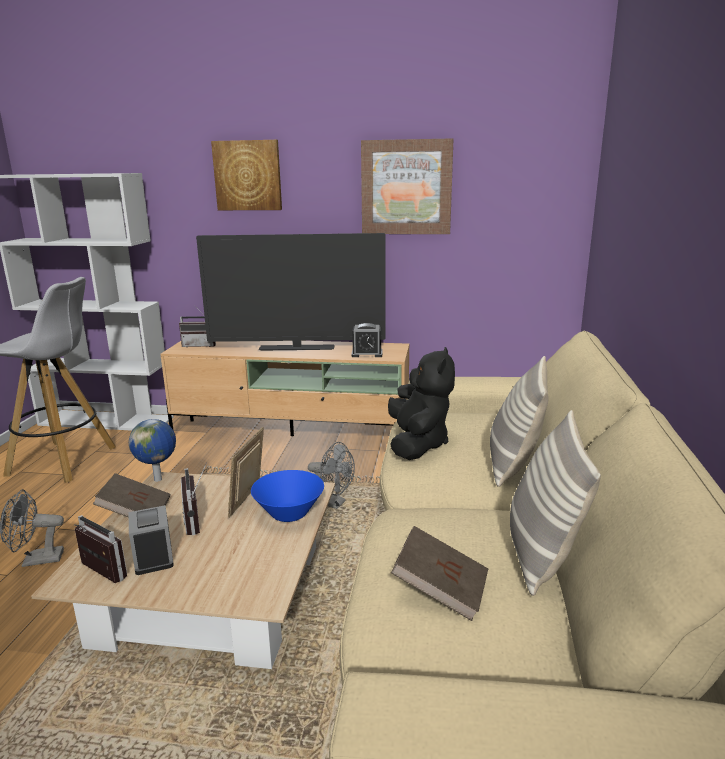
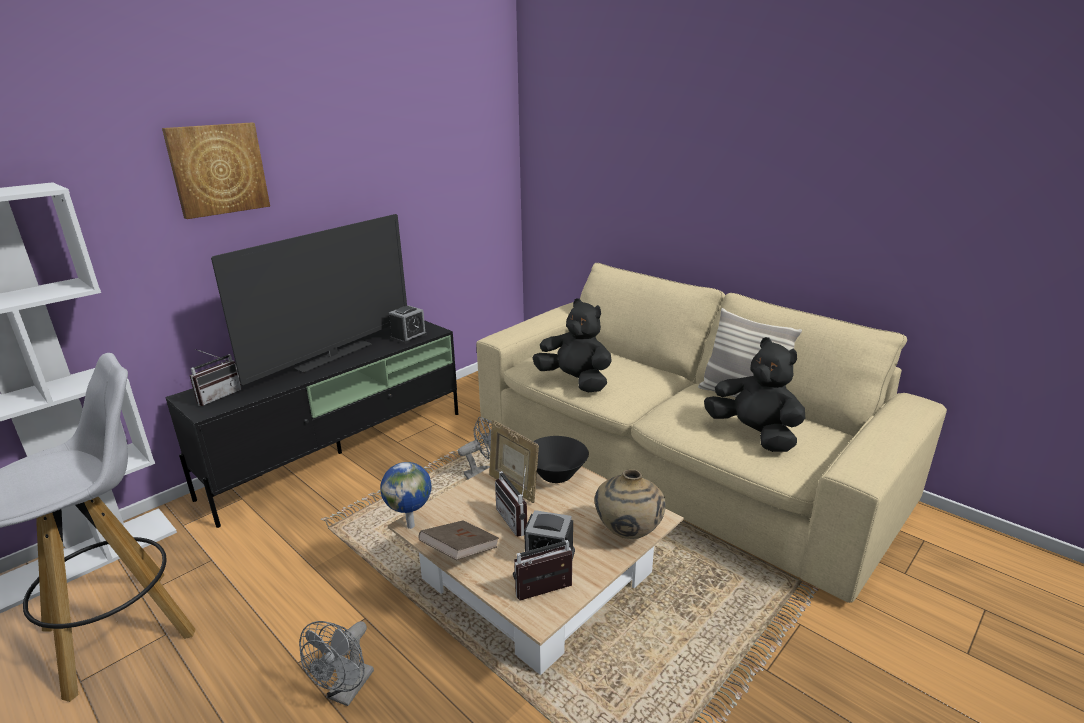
camera: 55 degrees left, 5 degrees up
(199, 521) = (517, 520): radio -> radio turned 45 degrees clockwise
(220, 590) = (627, 534): none -> beige vase
(289, 513) = (556, 475): blue bowl -> black bowl
(293, 435) = (341, 452): beige tv stand -> black tv stand
(406, 187) = (390, 165): picture -> none
(440, 590) = (754, 434): brown book -> black plush toy
(514, 464) = (639, 366): pillow -> none

